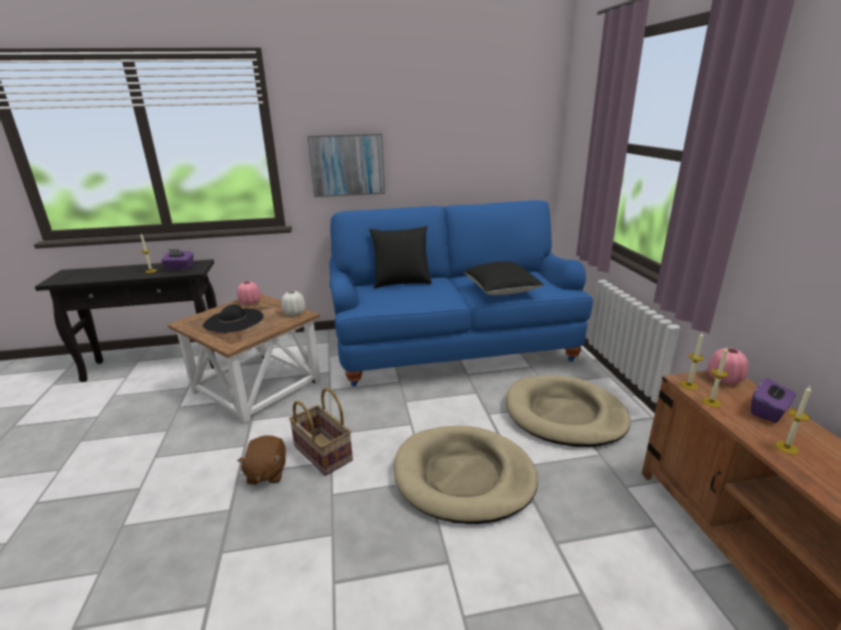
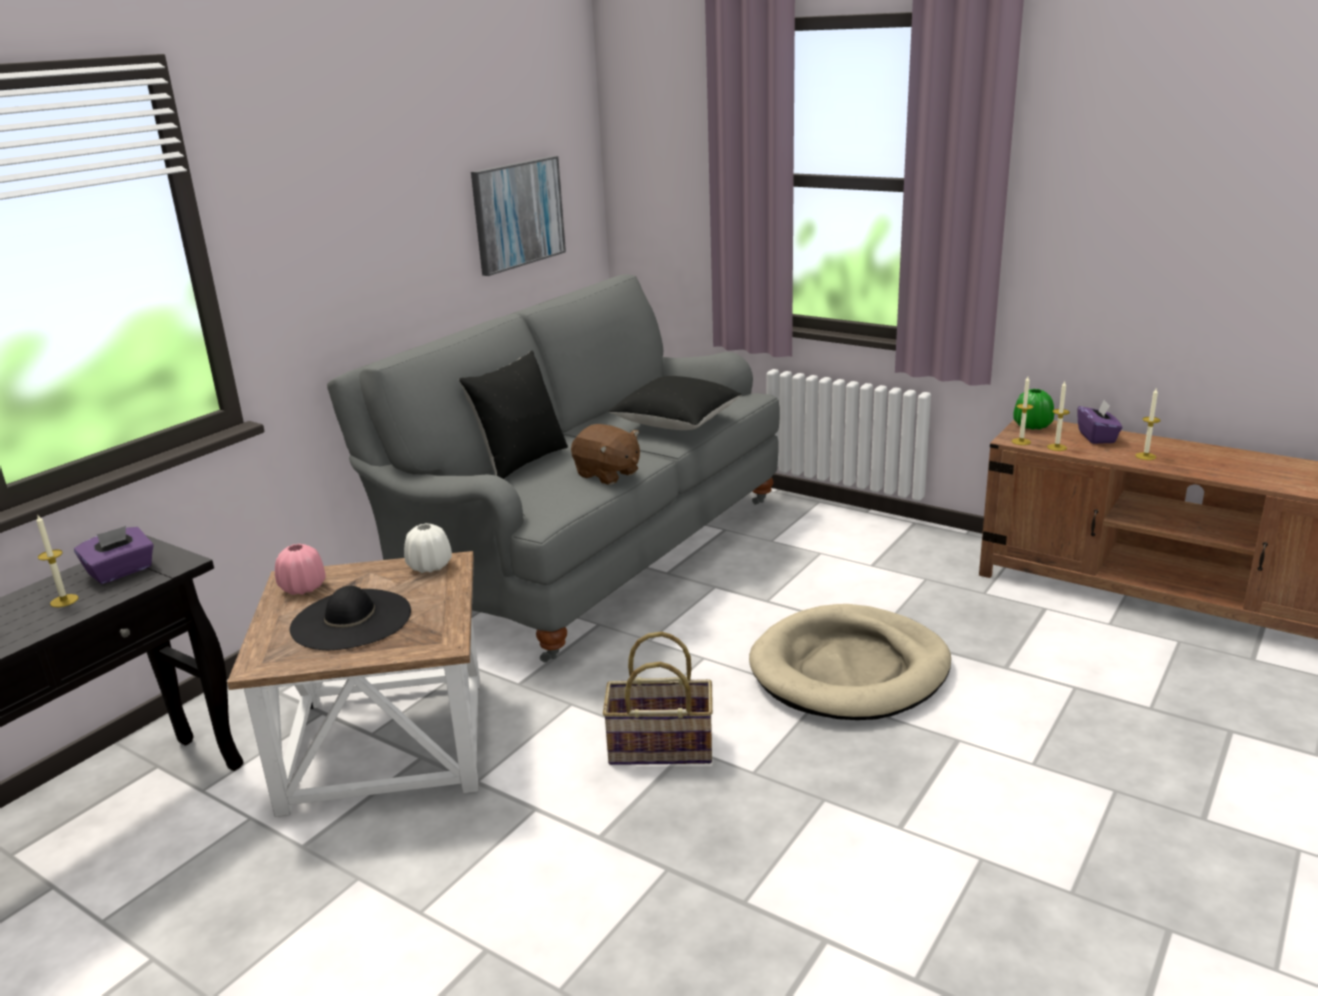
camera: 45 degrees left, 0 degrees up
(266, 473) = (633, 810): brown plush toy -> brown plush toy (607, 474)
(347, 165) = (335, 271): picture -> picture (518, 214)
(452, 347) = (588, 551): blue sofa -> grey sofa
(564, 415) = (840, 561): beige dog bed -> none
(724, 379) = (1032, 426): pink vase -> green vase

